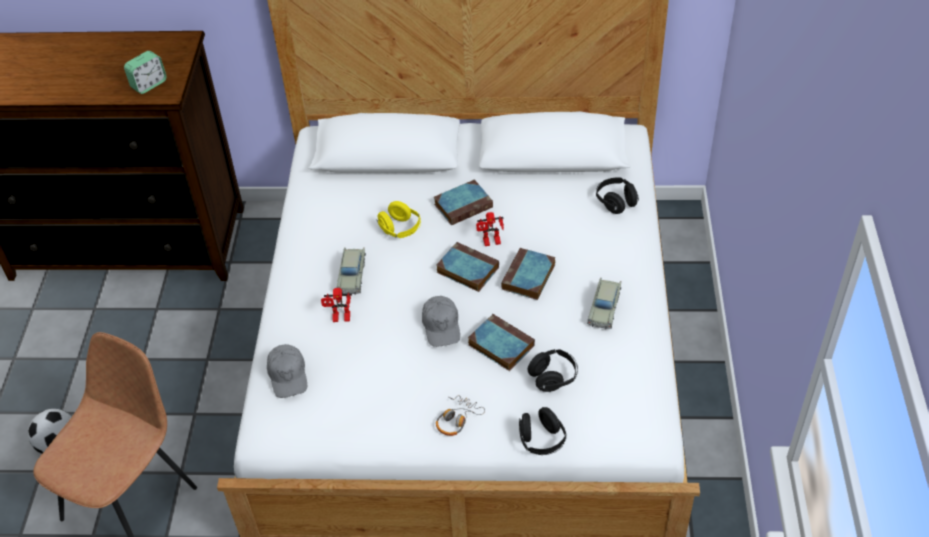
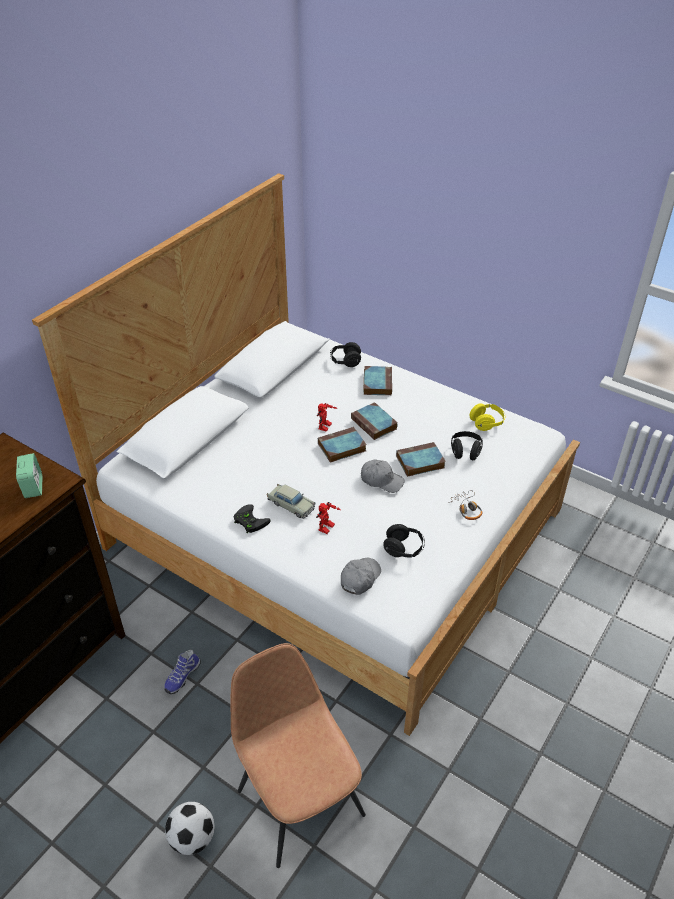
camera: 60 degrees left, 5 degrees down
(208, 344) = (182, 676): none -> shoe
(288, 375) = (360, 578): grey cap -> grey cap turned 75 degrees counterclockwise
(309, 257) = (249, 521): none -> black game controller
(400, 229) = (270, 463): yellow headphones -> yellow headphones (486, 423)
(464, 205) = (278, 424): book -> book (377, 383)
(541, 440) = (512, 478): black headphones -> black headphones (403, 549)
(604, 308) = (428, 405): beige toy car -> none

